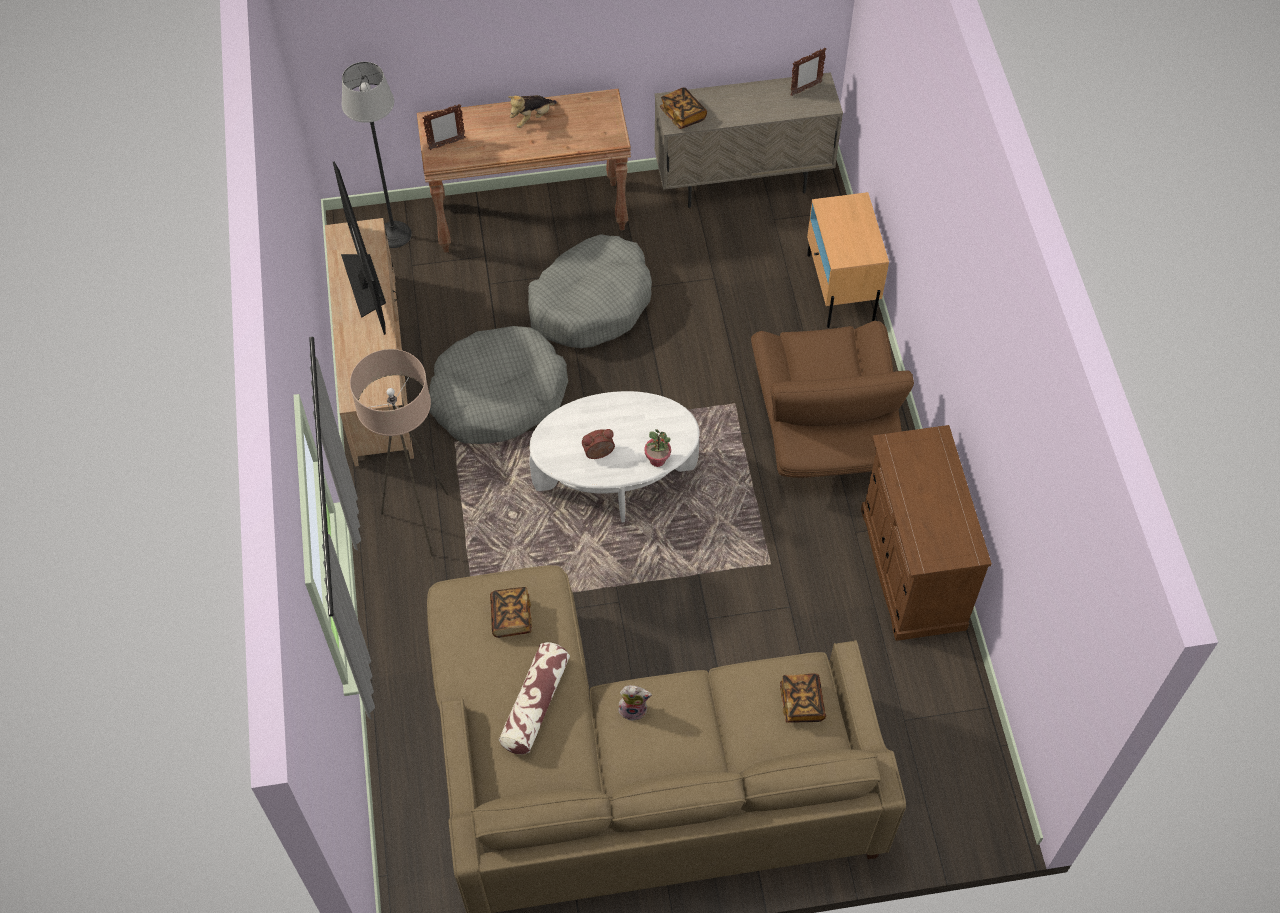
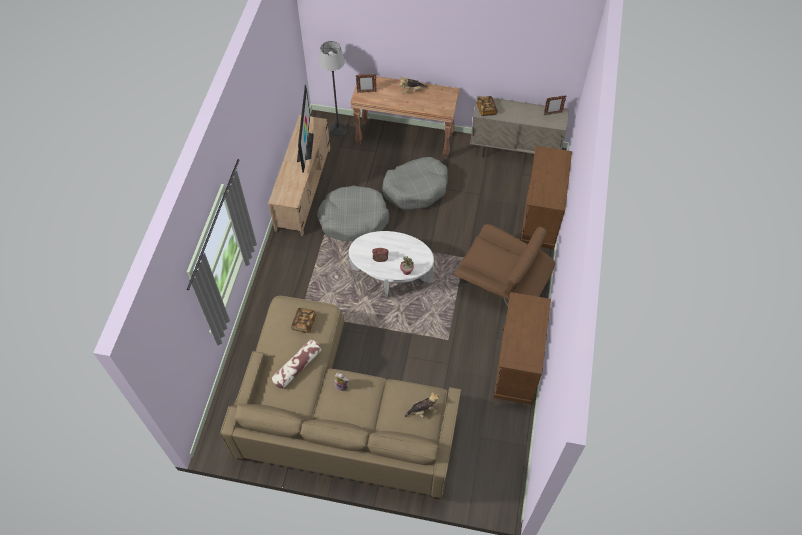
camera: 20 degrees right, 0 degrees up
(420, 521) = (293, 266): beige floor lamp -> none
(801, 703) = (423, 410): book -> plush toy
(823, 429) = (502, 283): brown armchair -> brown armchair turned 75 degrees counterclockwise
(840, 288) = (540, 217): beige nightstand -> brown cabinet

